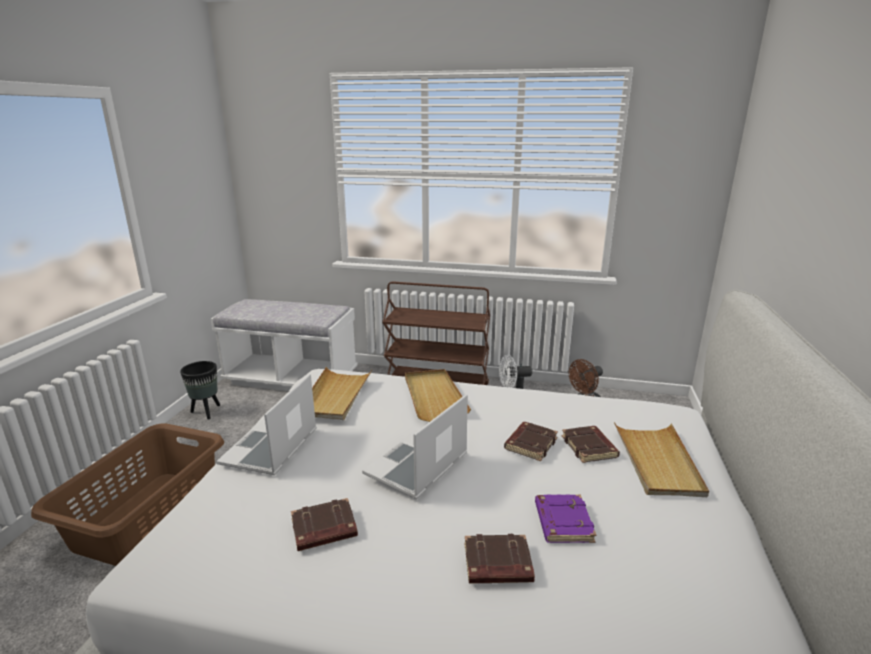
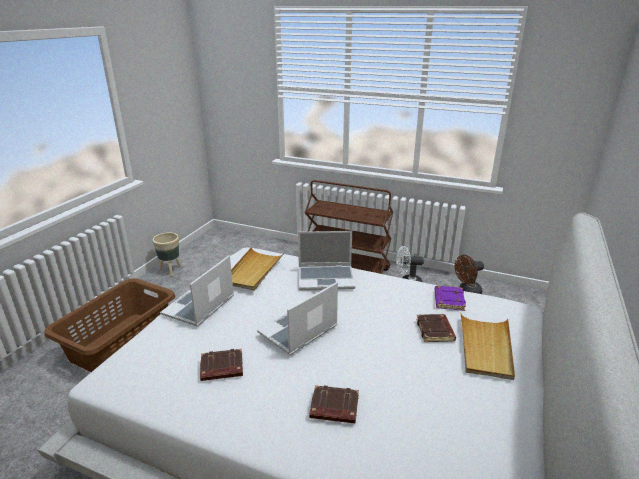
camera: 10 degrees right, 5 degrees up
(206, 412) = (170, 271): black planter -> beige planter
(291, 379) = (236, 249): white bench -> none
(433, 397) = (326, 278): beige tray -> laptop
(530, 444) = (389, 323): brown book -> none
(562, 522) = (392, 384): purple book -> purple book (448, 300)

